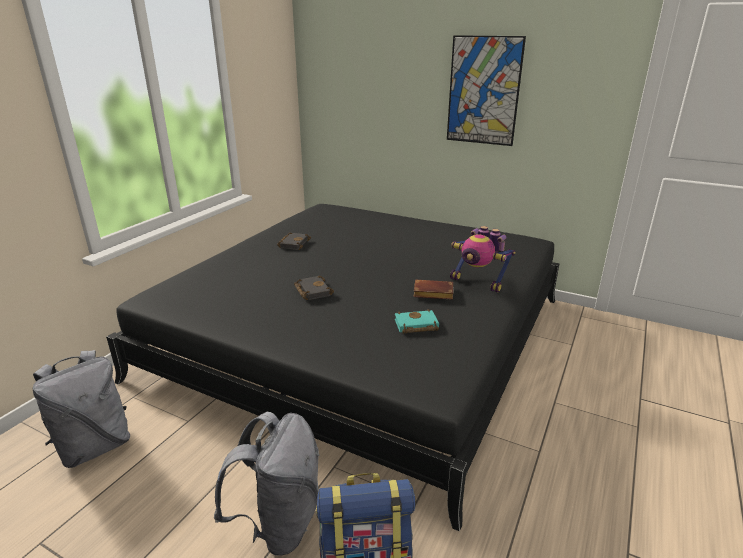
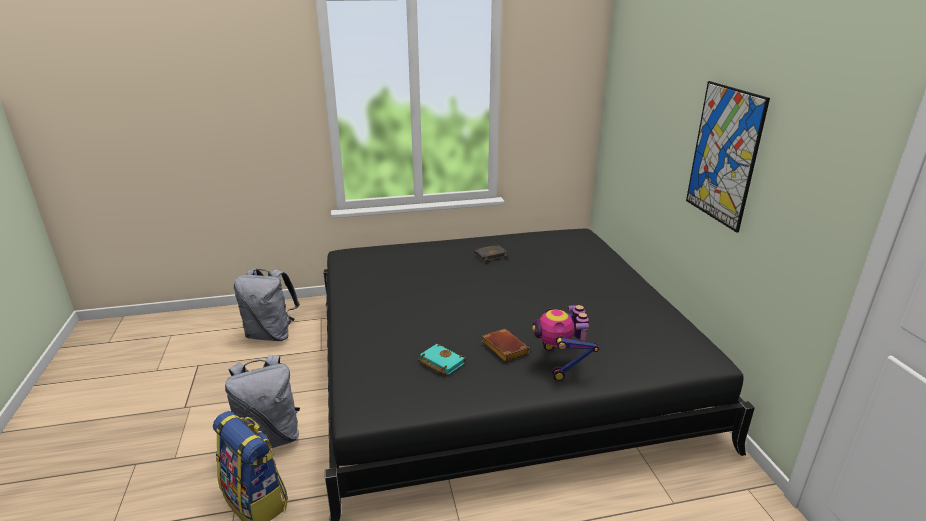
camera: 50 degrees right, 0 degrees up
(312, 291) = (429, 297): black book -> none

